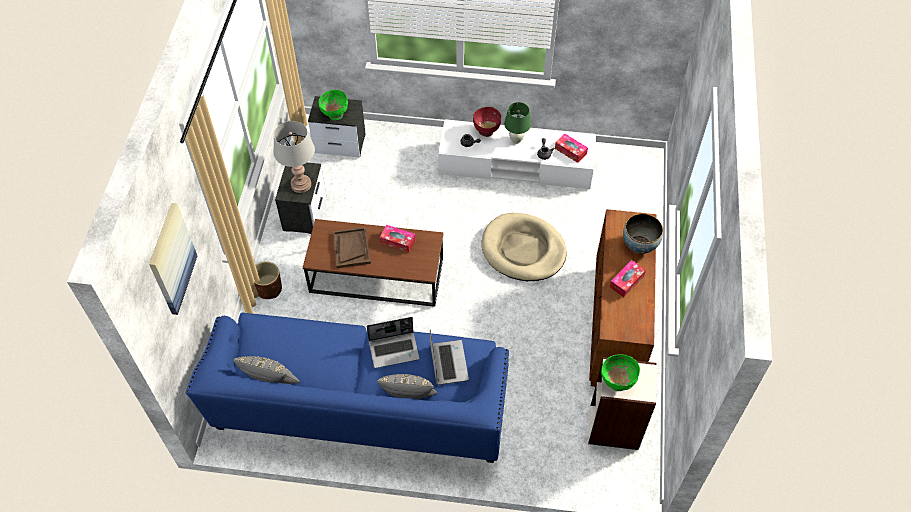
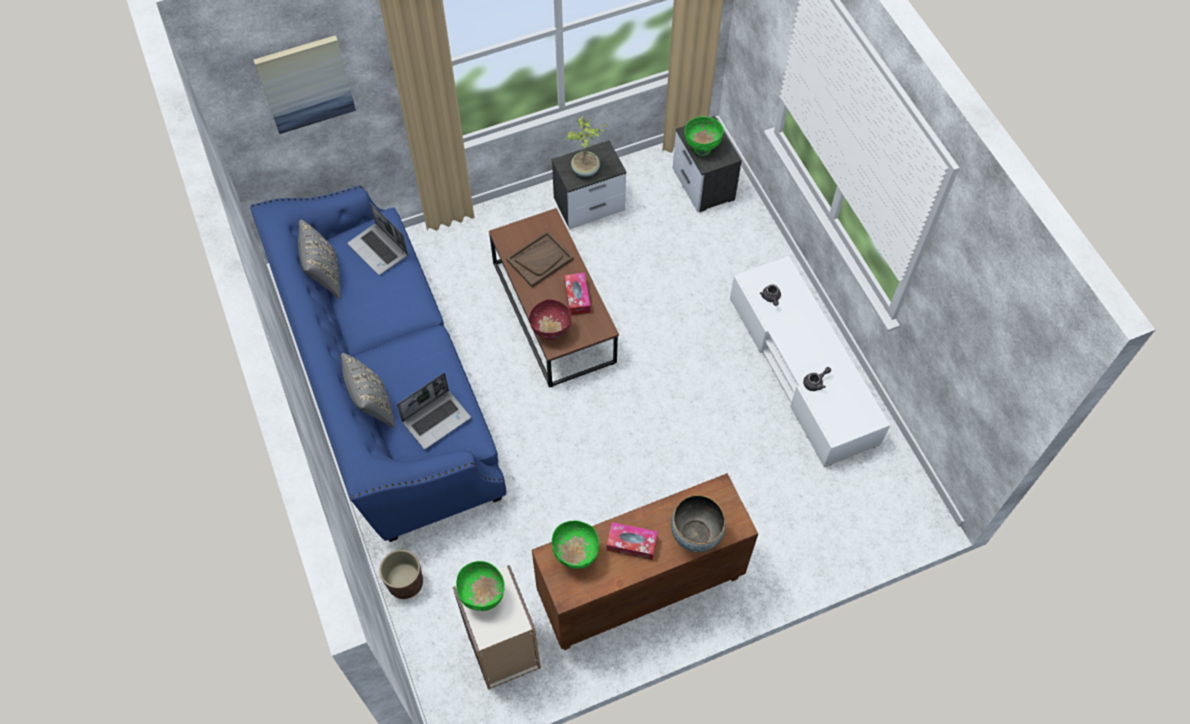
camera: 60 degrees right, 5 degrees up
(268, 289) = (476, 227): brown planter -> brown planter (405, 582)
(301, 185) = (586, 170): grey table lamp -> potted plant
(394, 349) = (423, 361): laptop -> laptop (379, 250)
(486, 131) = (802, 306): red bowl -> red bowl (550, 332)
(516, 140) = (813, 343): green table lamp -> none
(523, 250) = (684, 438): beige dog bed -> none
(570, 151) = (840, 409): tissue box -> none
(617, 315) = (575, 555): none -> green bowl

